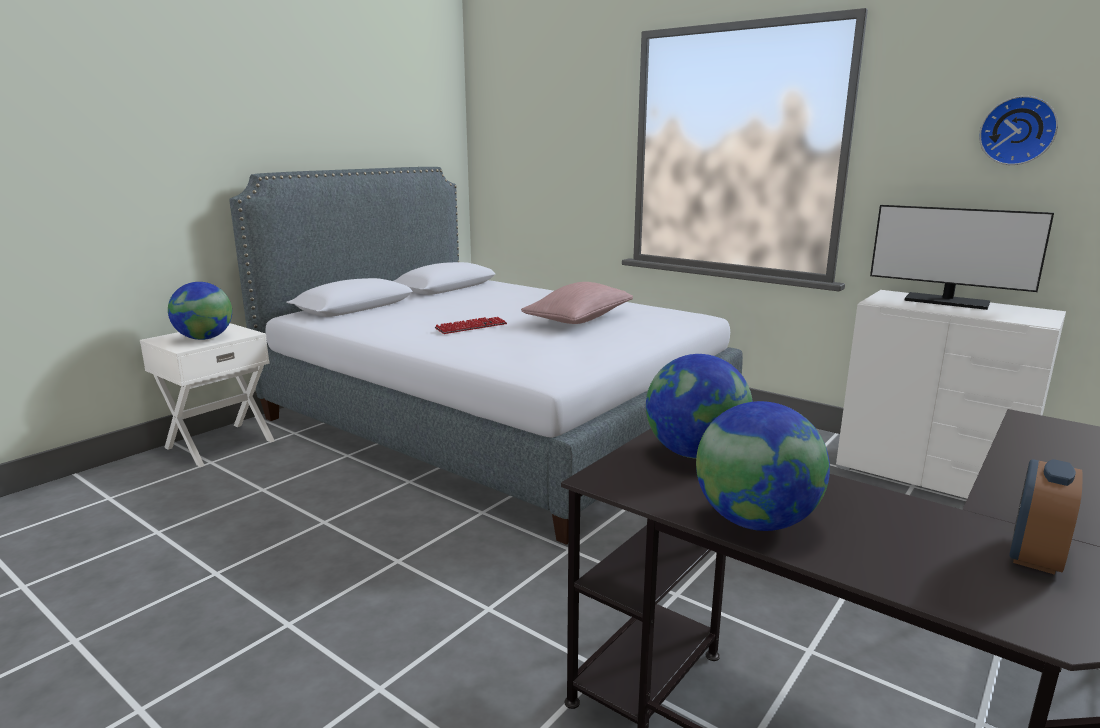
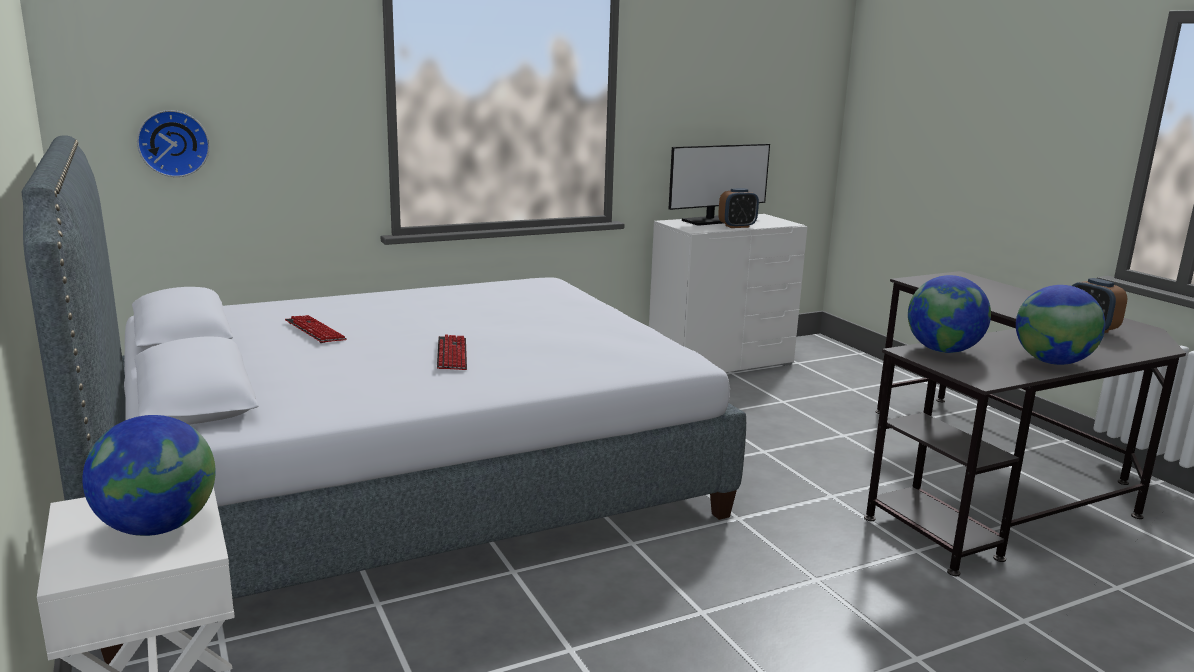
camera: 65 degrees left, 0 degrees up
(479, 301) = (315, 331): none -> keyboard
(579, 320) = (491, 314): pink pillow -> none
(947, 310) = (737, 226): none -> alarm clock
(1018, 131) = (725, 82): wall clock -> wall clock (173, 143)

